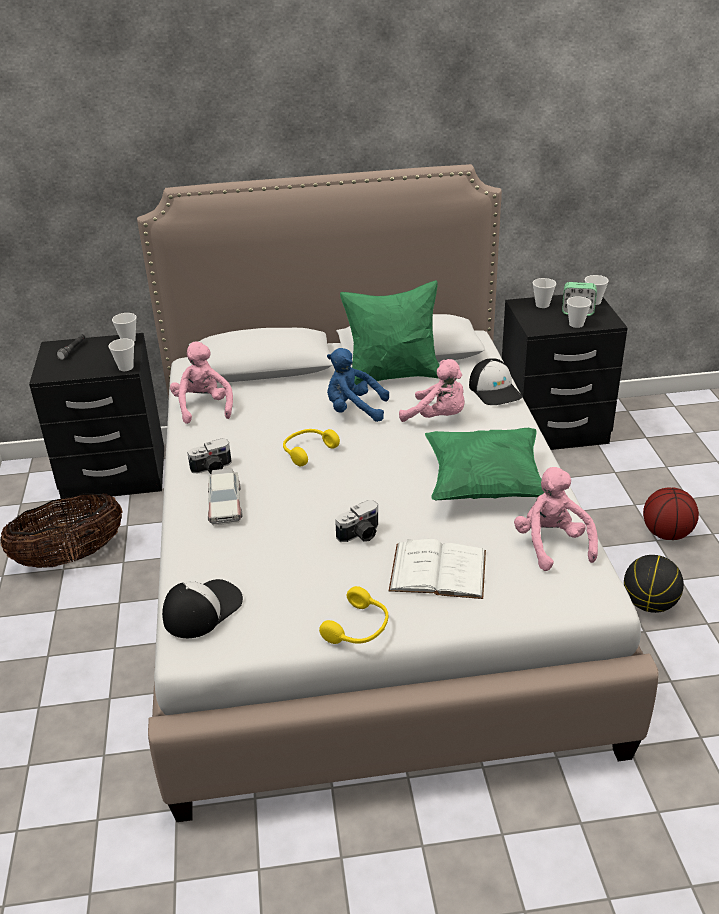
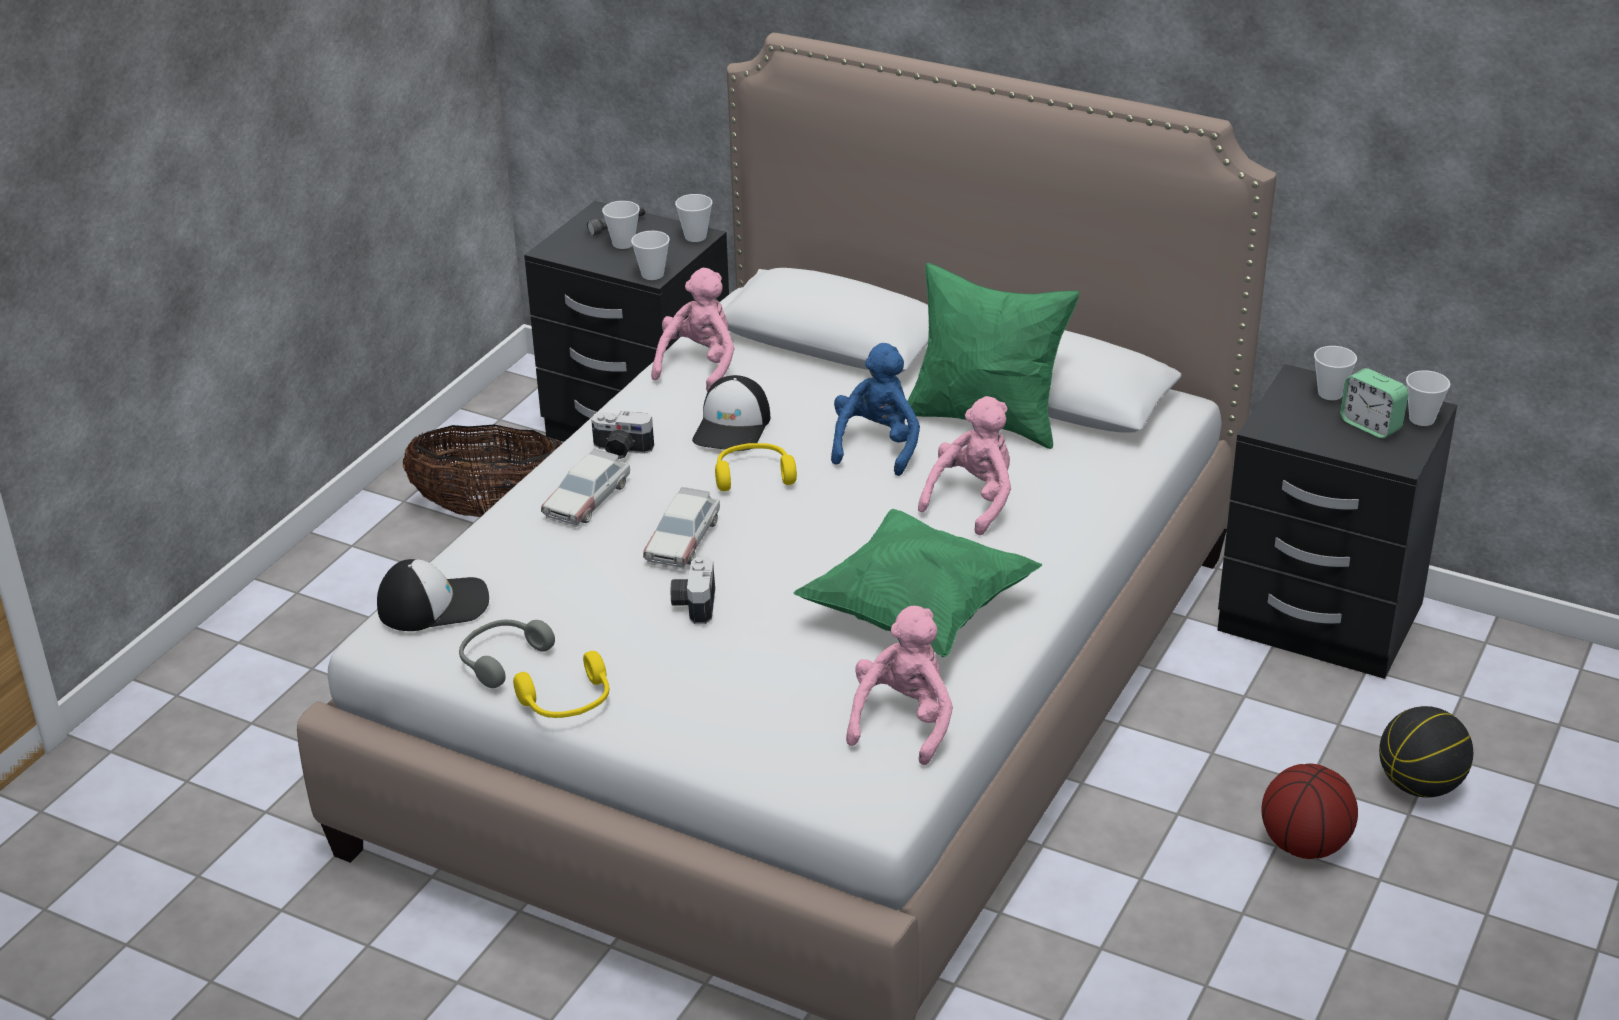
camera: 35 degrees right, 0 degrees up
(285, 622) = (501, 659): none -> grey headphones
(312, 501) = (682, 539): none -> toy car
(354, 410) = (877, 446): blue plush toy -> blue plush toy turned 60 degrees clockwise
(361, 535) = (693, 603): camera -> camera turned 90 degrees clockwise
(438, 417) = (973, 500): pink plush toy -> pink plush toy turned 120 degrees counterclockwise
(438, 570) = (728, 685): white book -> none
(495, 390) = (1100, 496): cap -> cap (733, 427)
(576, 324) = (1339, 444): cup -> cup (623, 243)
(649, 604) = (1153, 920): basketball -> basketball (1420, 785)

